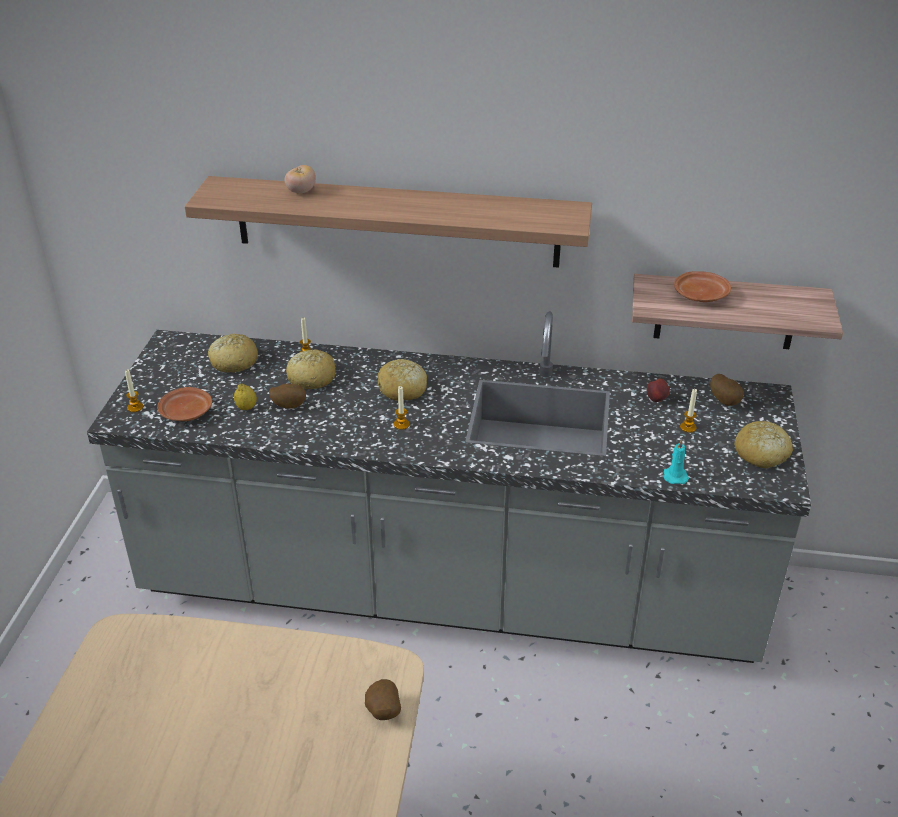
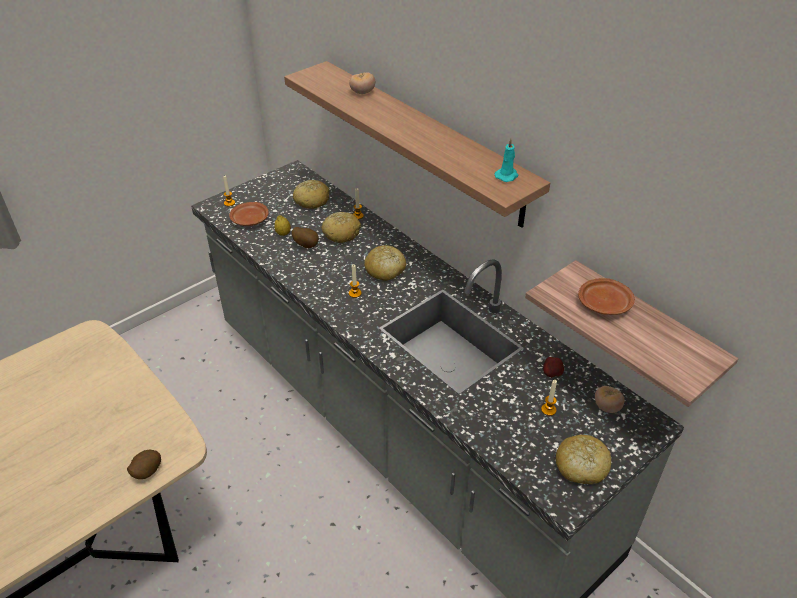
camera: 40 degrees right, 5 degrees up
(675, 475) = (490, 440): turquoise candle -> turquoise candle (507, 176)
(725, 401) = (607, 407): potato -> tomato

